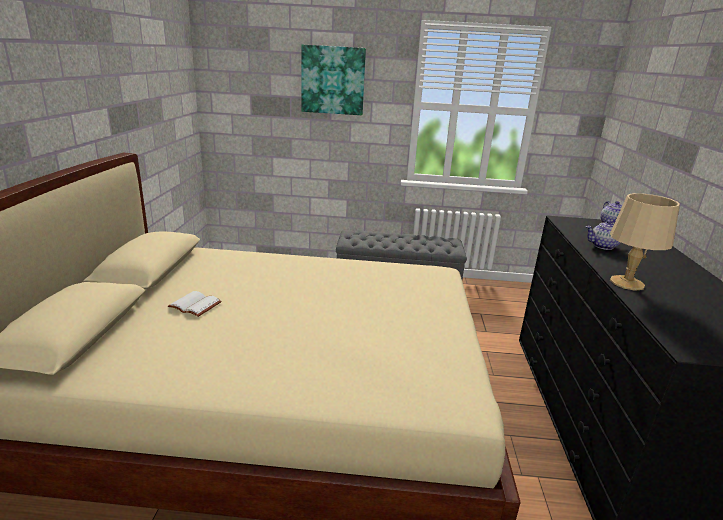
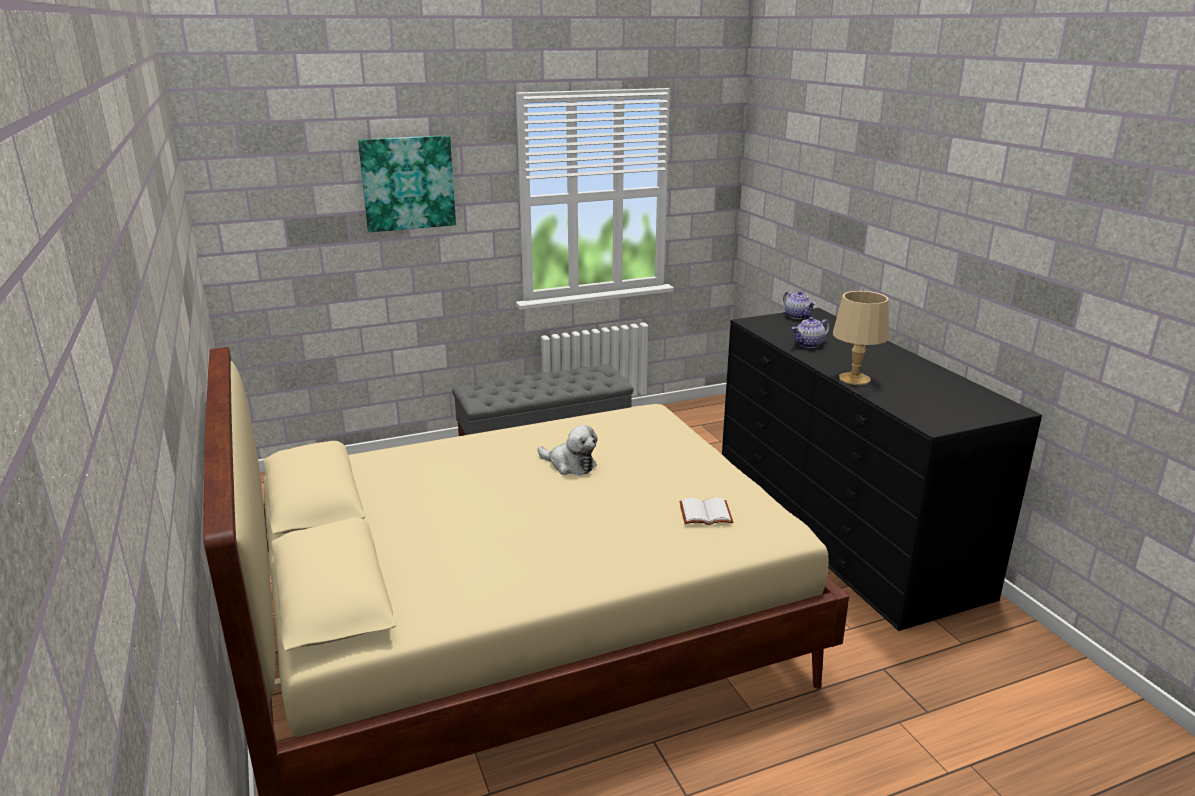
camera: 25 degrees left, 0 degrees up
(193, 305) = (429, 523): white book -> white book (705, 514)
(337, 293) = (570, 465): none -> plush toy

